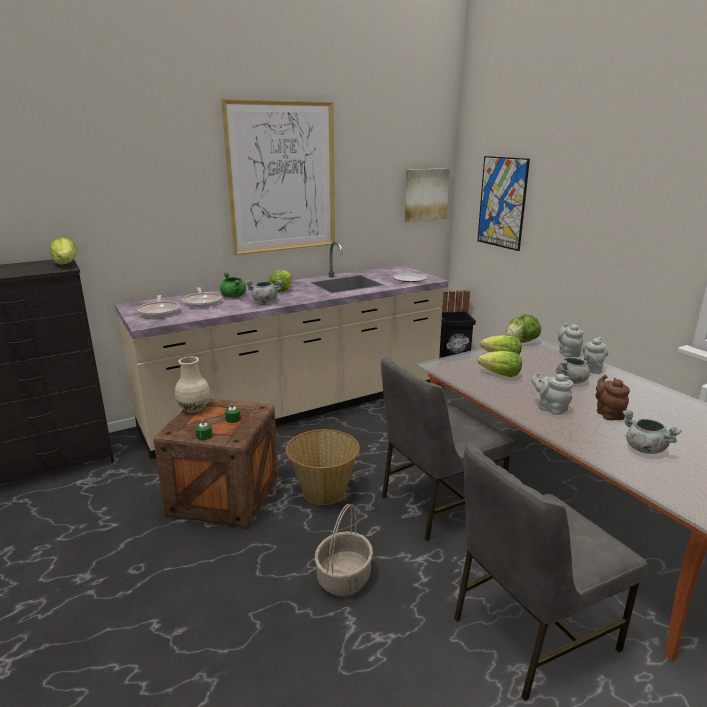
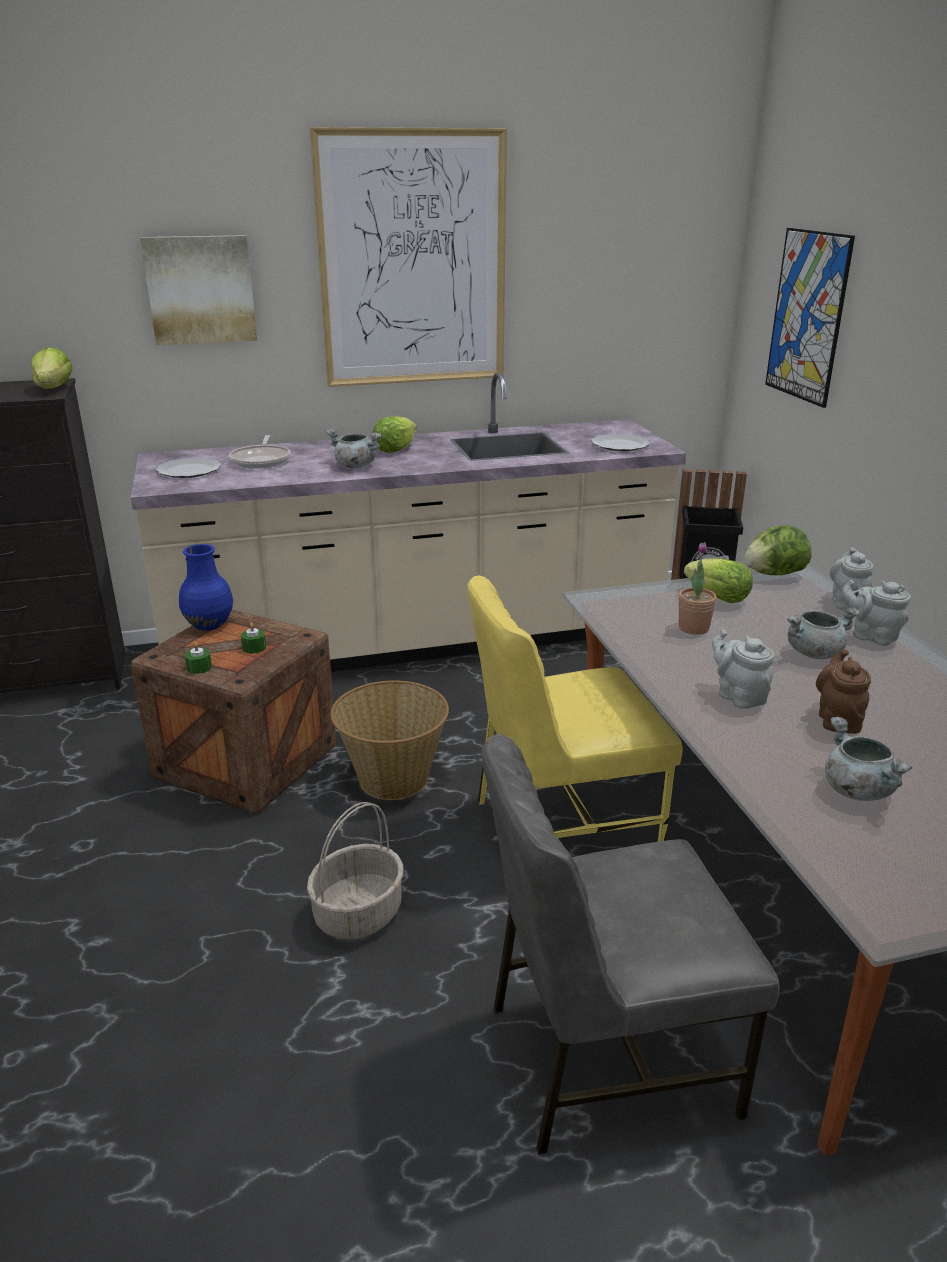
camera: 15 degrees right, 5 degrees up
(159, 312) = (190, 470): frying pan -> plate
(194, 408) = (209, 625): beige vase -> blue vase
(234, 296) = (315, 454): green cooking pot -> none
(425, 194) = (681, 295): picture -> picture (200, 290)
(437, 503) = (561, 827): grey chair -> yellow chair
(501, 375) = (693, 628): lettuce -> potted plant
(592, 369) = (871, 636): grey teapot -> grey teapot turned 90 degrees counterclockwise

